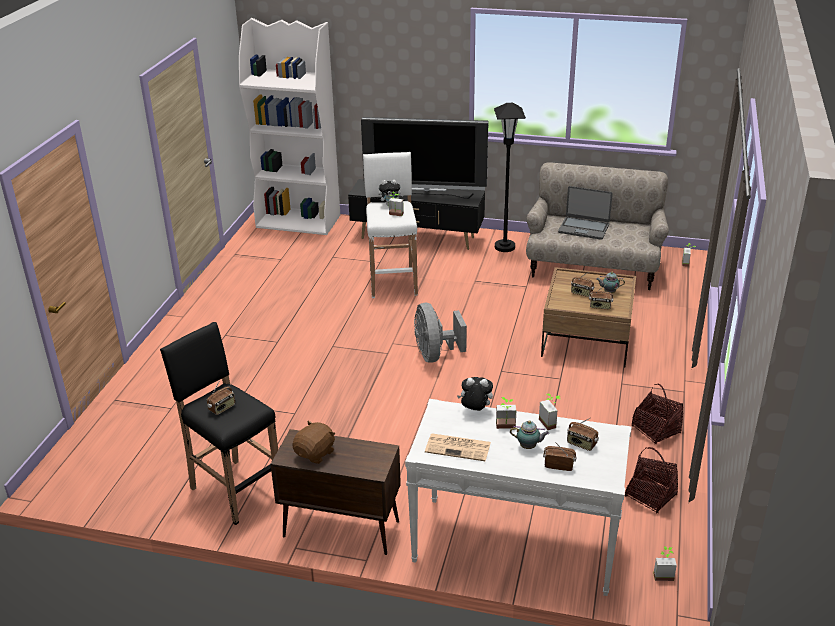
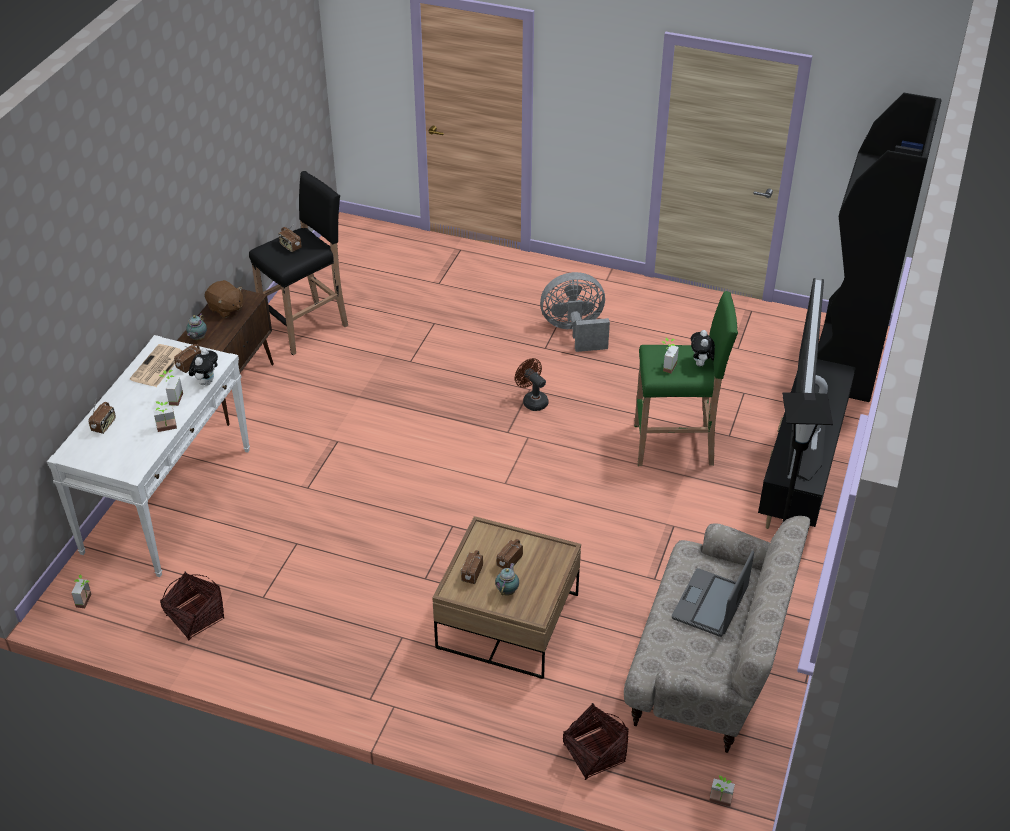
camera: 95 degrees right, 10 degrees up
(299, 221) = (846, 363): white bookcase -> black bookcase
(347, 344) = (532, 400): none -> brown fan
(392, 281) = (675, 445): white stool -> green stool
(435, 355) = (497, 471): grey fan -> grey fan (575, 332)
(529, 447) = (138, 410): teapot -> teapot (197, 339)
(581, 444) = (126, 445): radio -> radio (189, 365)
(655, 430) = (302, 649): basket -> basket (593, 753)

